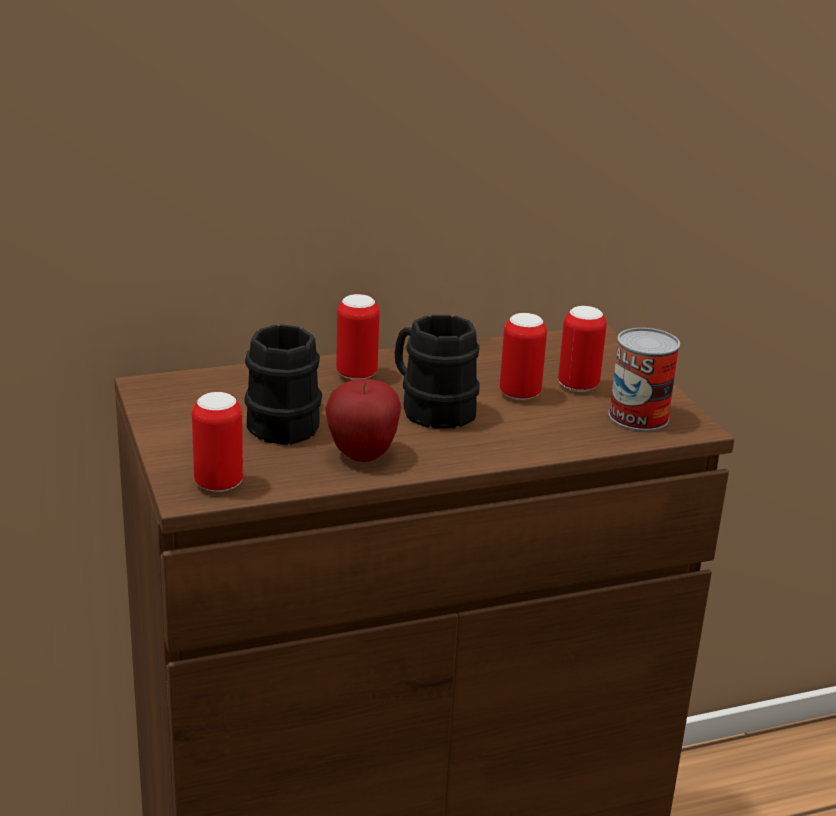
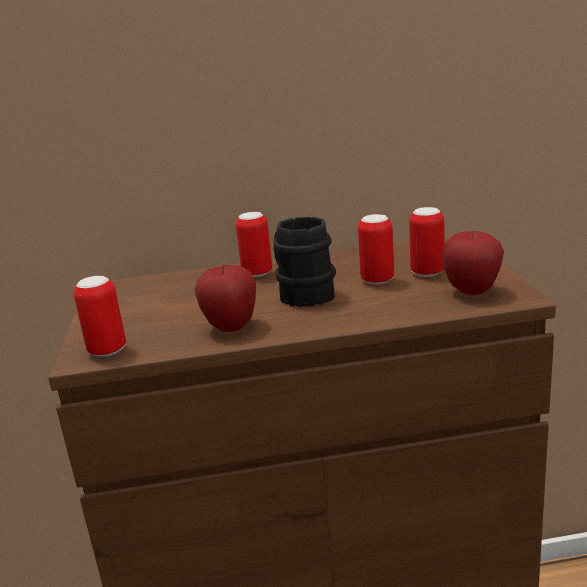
camera: 15 degrees right, 5 degrees down
(286, 421) = (187, 306): black mug -> none
(638, 416) = (472, 292): can -> apple

